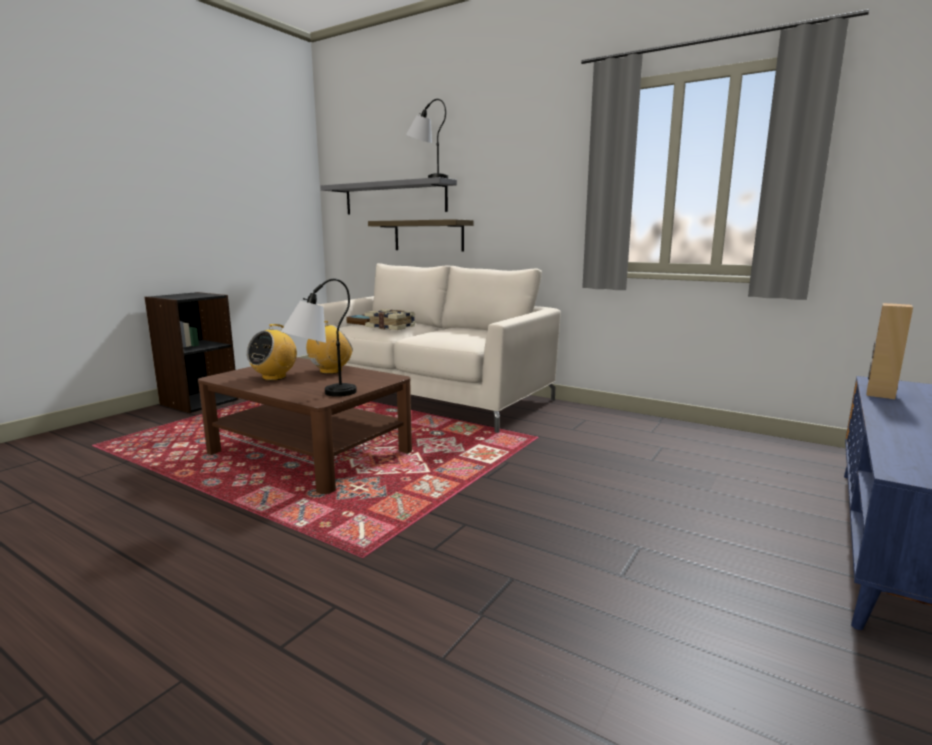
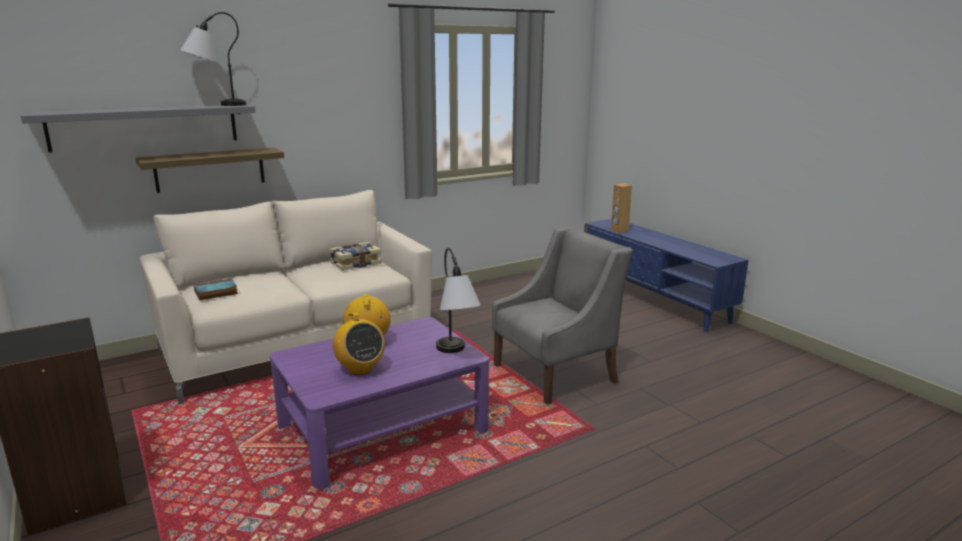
camera: 65 degrees left, 5 degrees up
(310, 452) = (382, 428): brown coffee table -> purple coffee table
(391, 327) = (268, 286): book -> book (355, 263)
(493, 507) = (556, 373): none -> grey armchair

